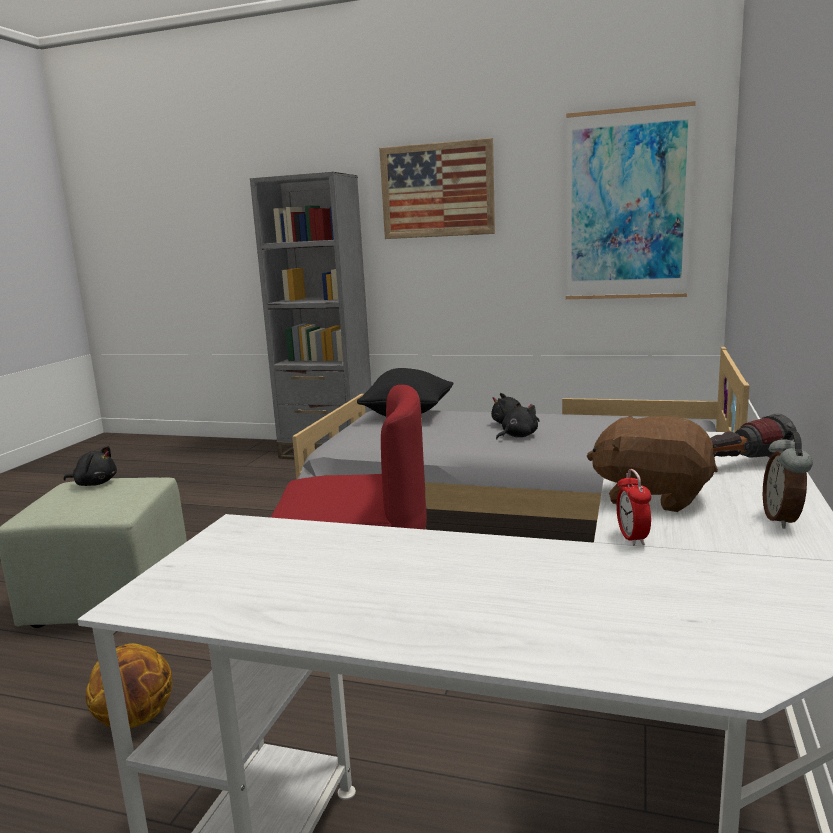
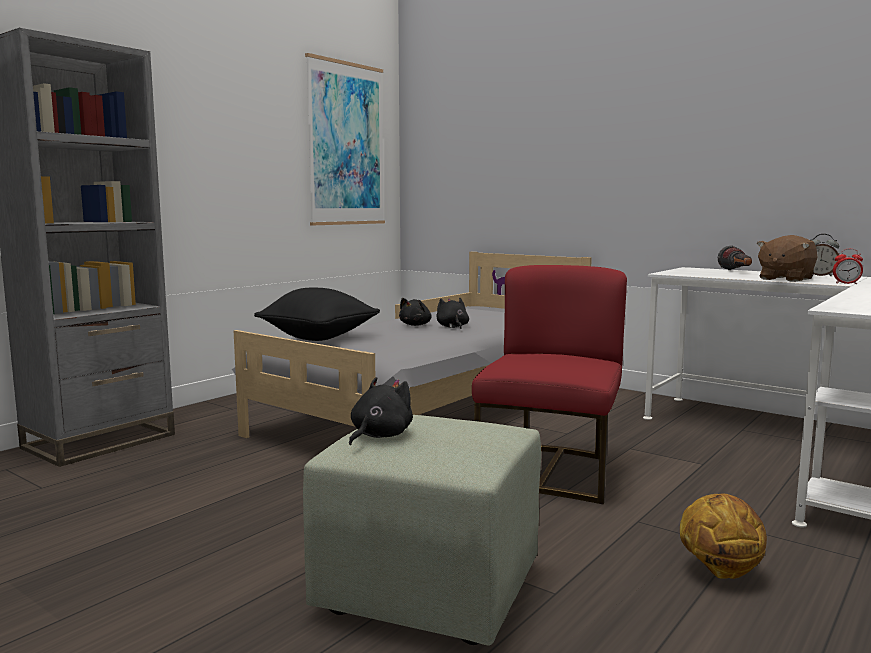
camera: 70 degrees left, 5 degrees down
(437, 190) = (197, 101): picture -> none

